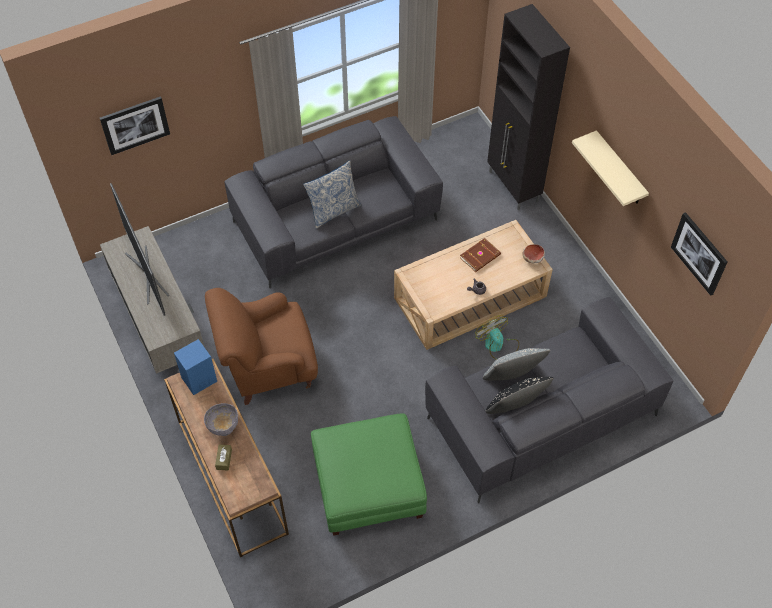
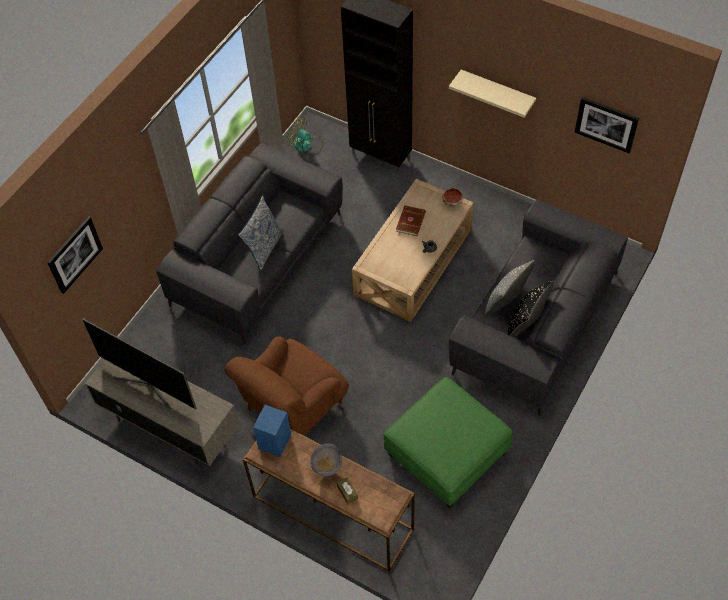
camera: 30 degrees left, 0 degrees up
(497, 345) = (462, 288): fan -> fan (306, 145)

